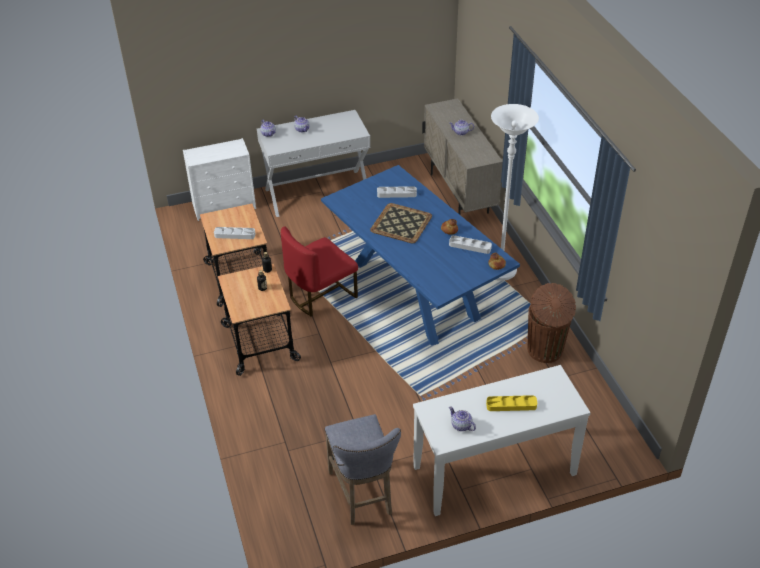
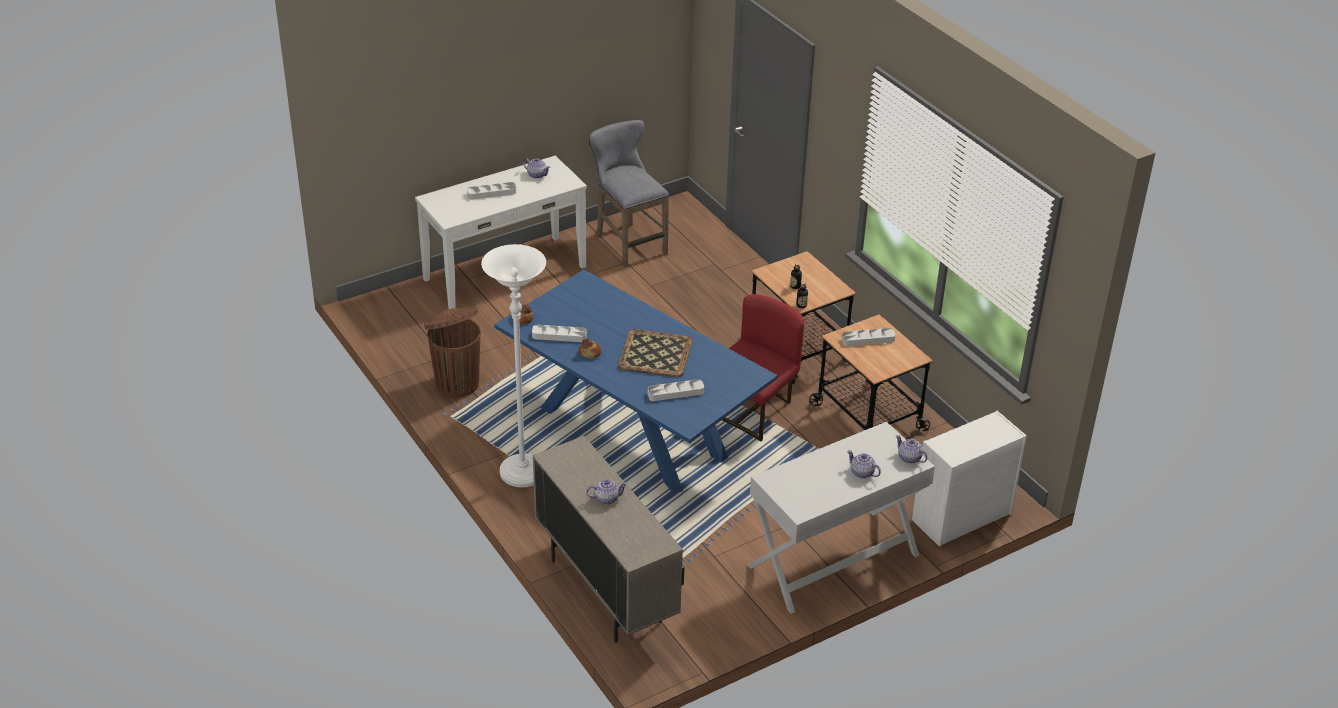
camera: 165 degrees right, 5 degrees down
(511, 405) = (491, 193): yellow tray -> grey tray

